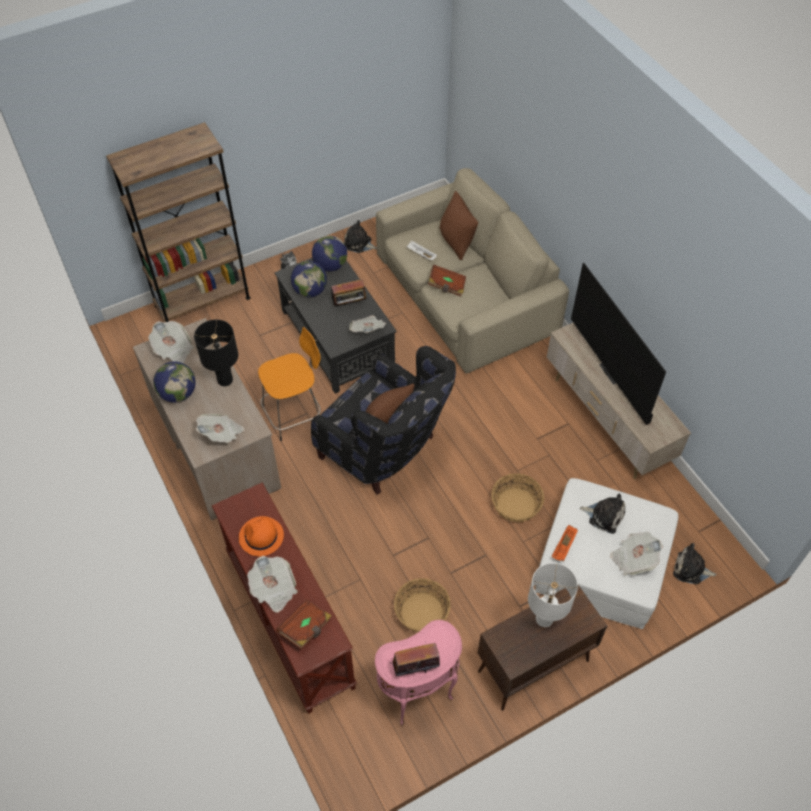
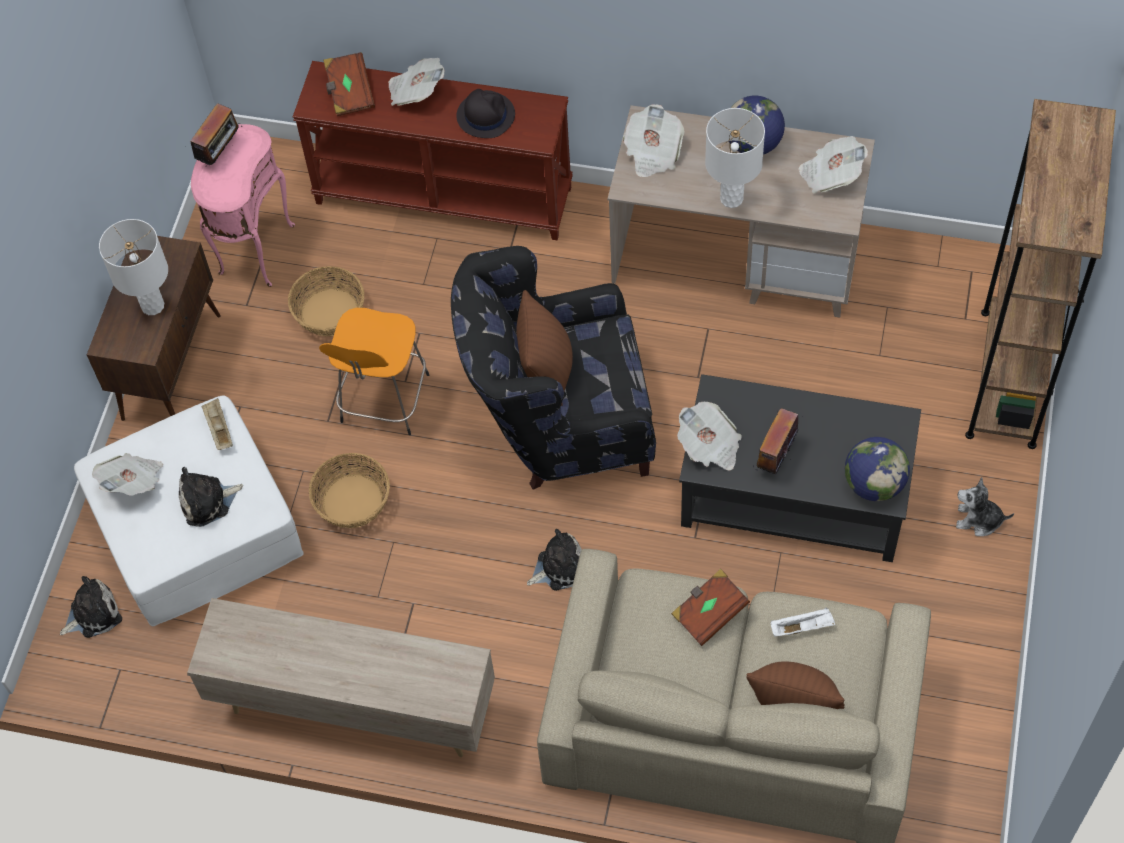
camera: 135 degrees right, 5 degrees up
(225, 380) = (731, 199): black table lamp -> white table lamp
(261, 537) = (485, 115): orange hat -> black hat
(294, 414) = (708, 363): orange stool -> orange stool (383, 401)
(310, 291) = (844, 427): globe -> none
(359, 244) = (966, 652): plush toy -> plush toy (559, 567)
(564, 547) = (219, 429): orange tray -> beige tray
(614, 371) = (355, 668): television -> none

